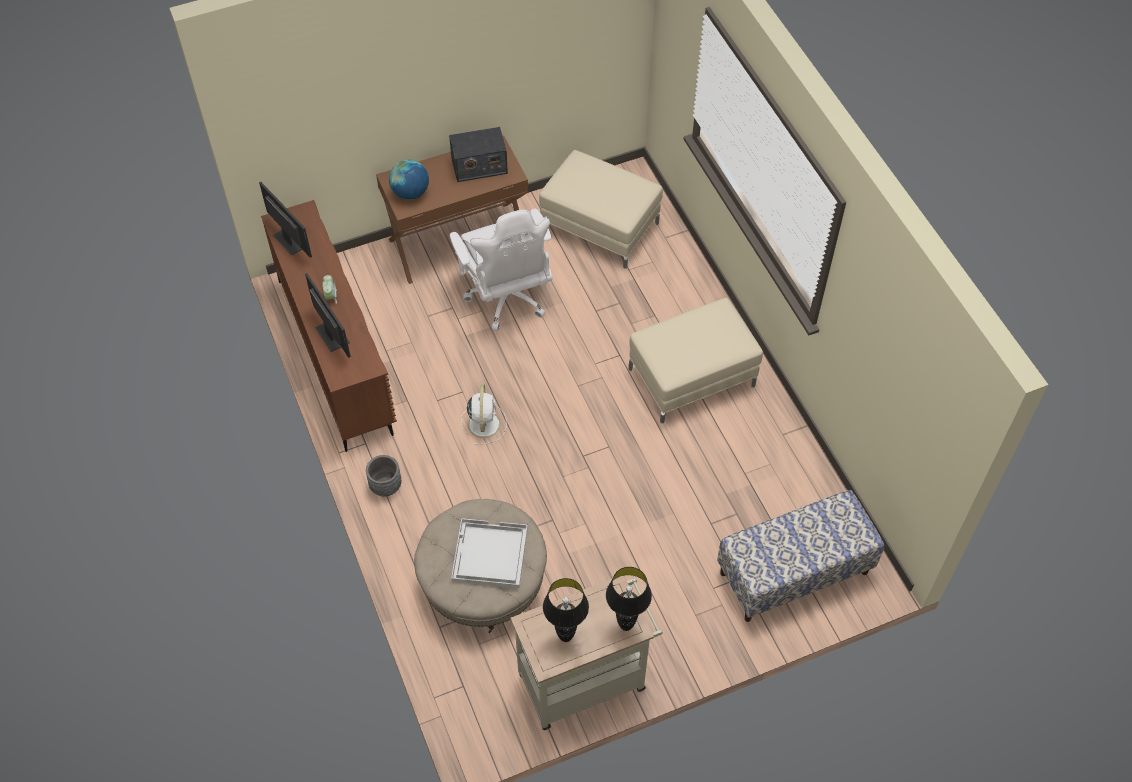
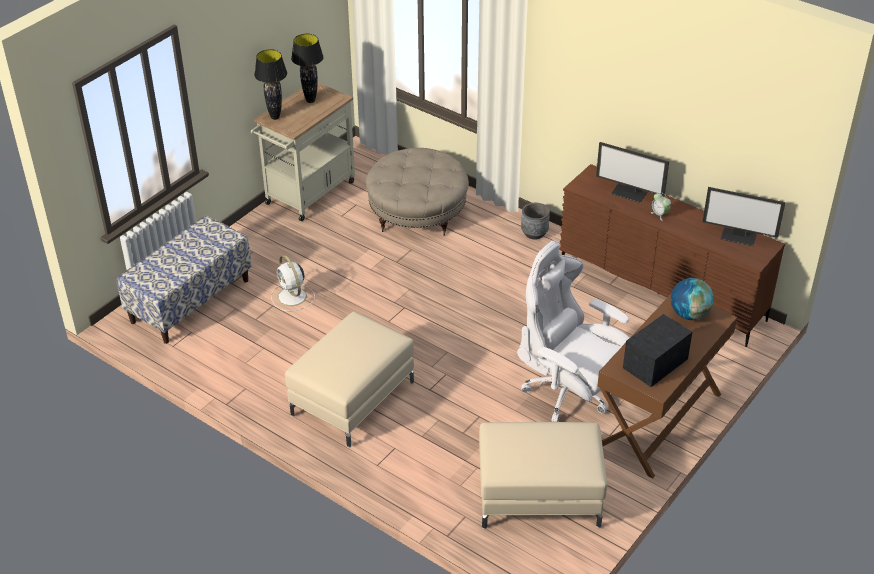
camera: 150 degrees right, 15 degrees down
(484, 423) = (500, 296): white fan -> white fan (292, 297)
(489, 554) = (409, 174): white tray -> none

